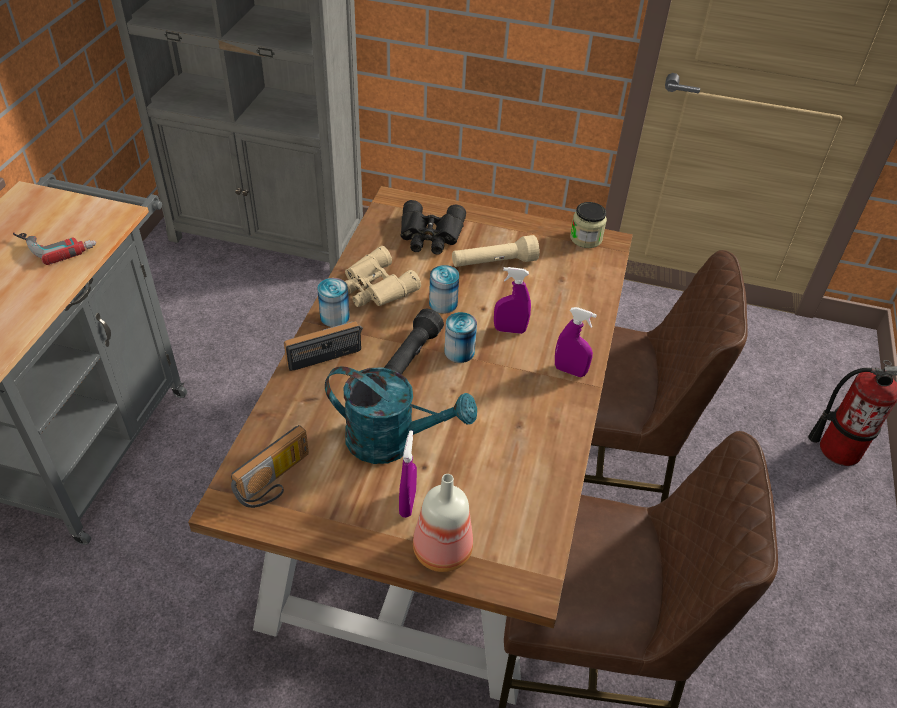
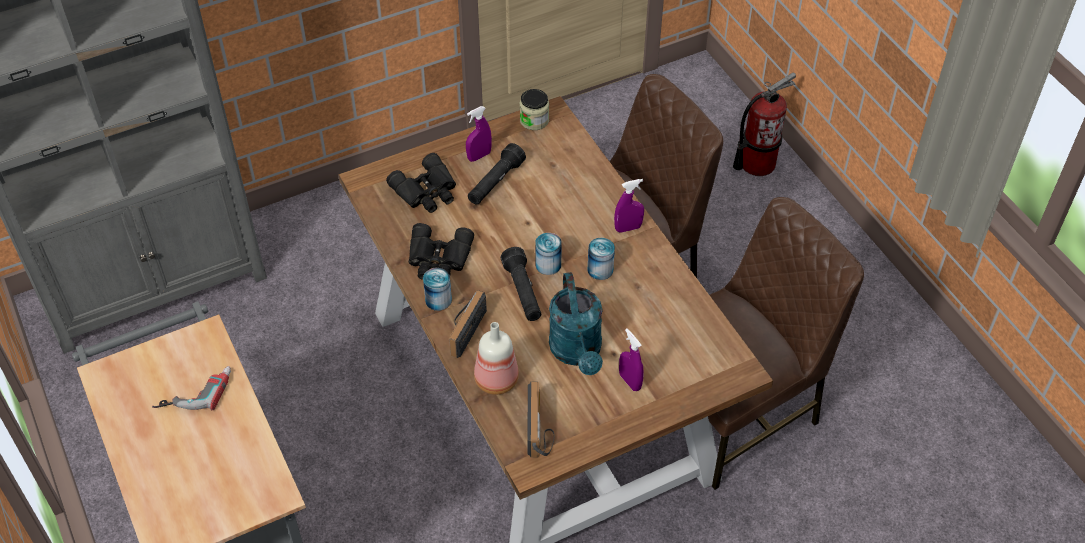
camera: 40 degrees left, 5 degrees up
(375, 288) = (439, 259): beige binoculars -> black binoculars
(393, 441) = (578, 352): turquoise watering can -> turquoise watering can turned 105 degrees clockwise
(440, 551) = (678, 393): bottle -> bottle (496, 381)
(443, 303) = (498, 238): can -> can (600, 269)
(494, 263) = (495, 183): beige flashlight -> black flashlight
(510, 330) = (561, 226): purple spray bottle -> purple spray bottle (479, 156)

